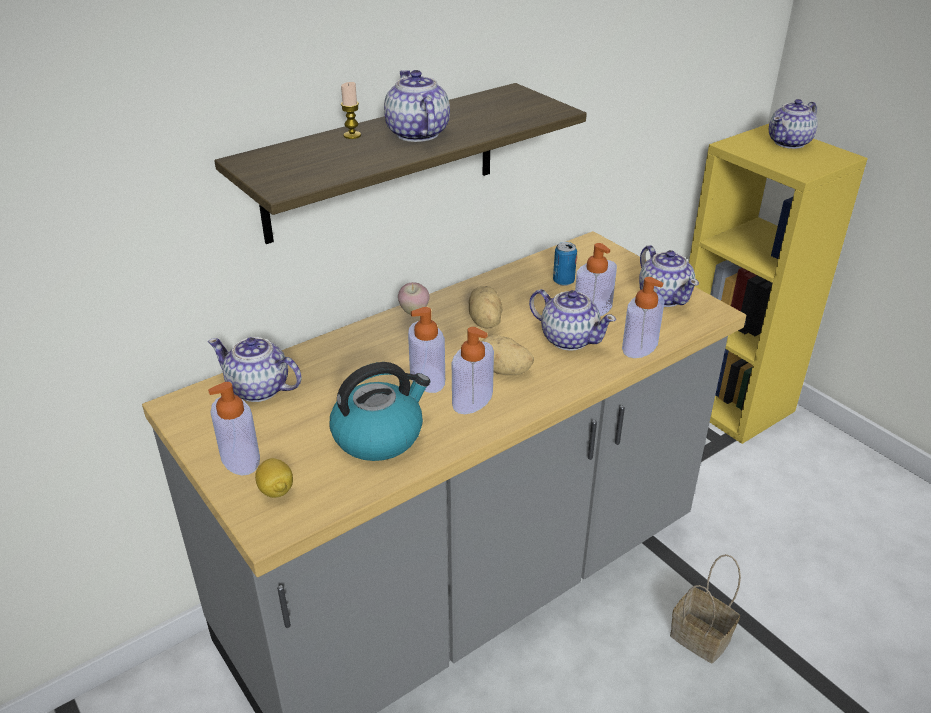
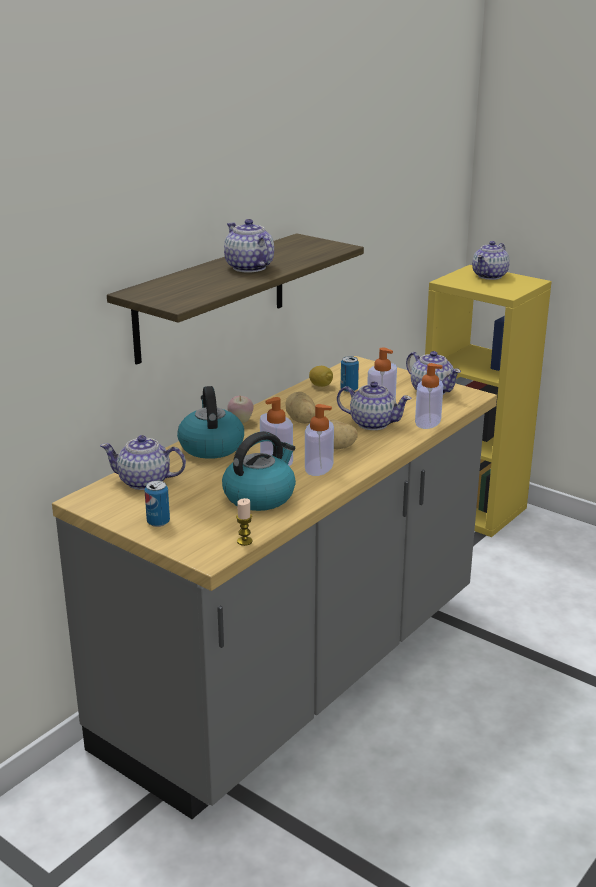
camera: 15 degrees left, 10 degrees down
(240, 457) = (158, 522): soap dispenser -> can
(276, 490) = (200, 536): lemon -> lemon (321, 385)
(352, 135) = (200, 272): candle -> candle (244, 541)
(361, 346) = (211, 446): none -> kettle
(702, 638) = (506, 673): basket -> none

